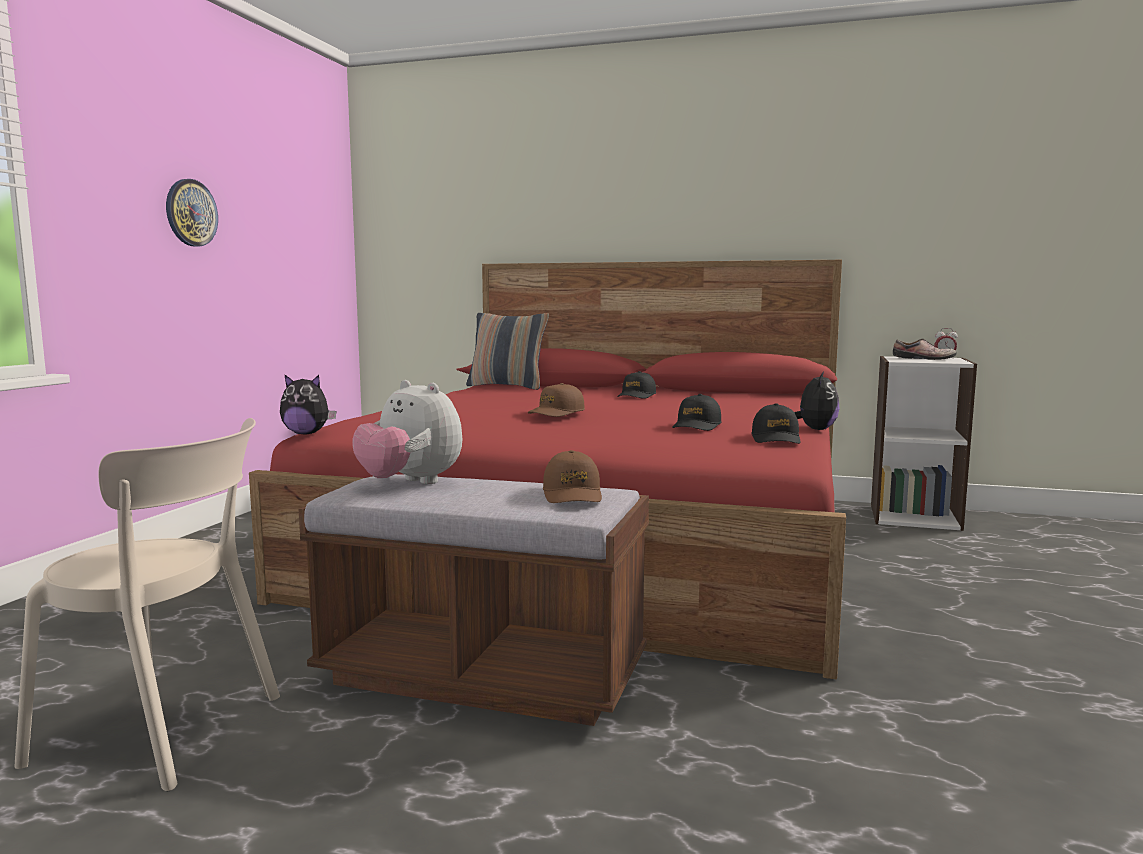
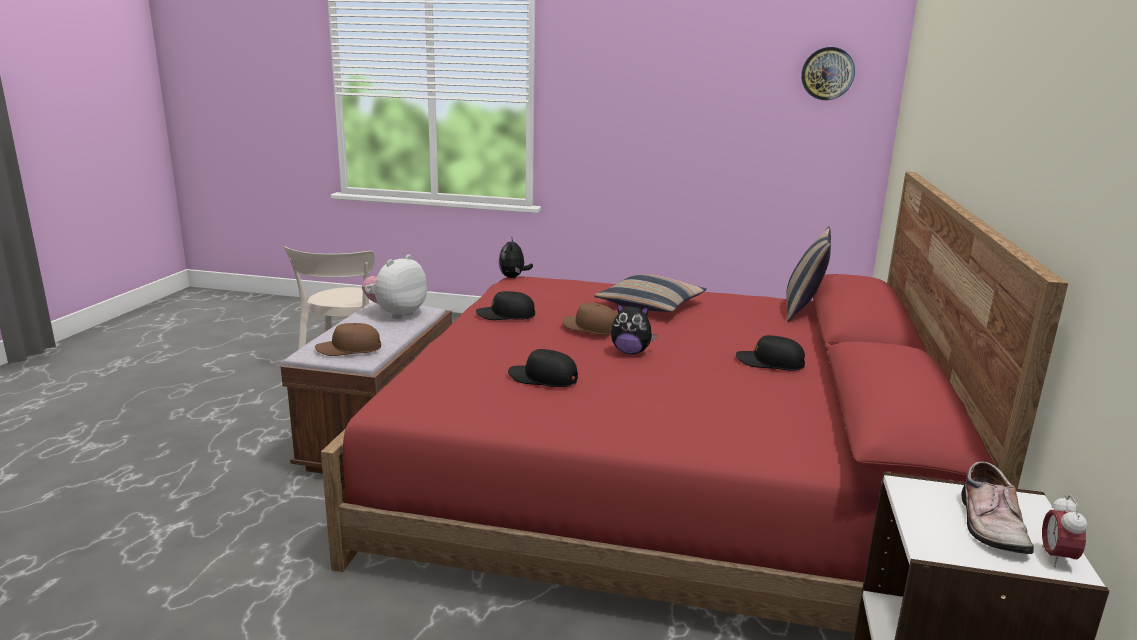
camera: 85 degrees right, 10 degrees up
(191, 213) = (660, 108): wall clock -> wall clock (827, 73)
(479, 404) = (650, 305): none -> pillow
(776, 439) = (473, 406): black cap -> black cap (506, 315)
(815, 429) = (556, 438): plush toy -> plush toy (630, 352)

